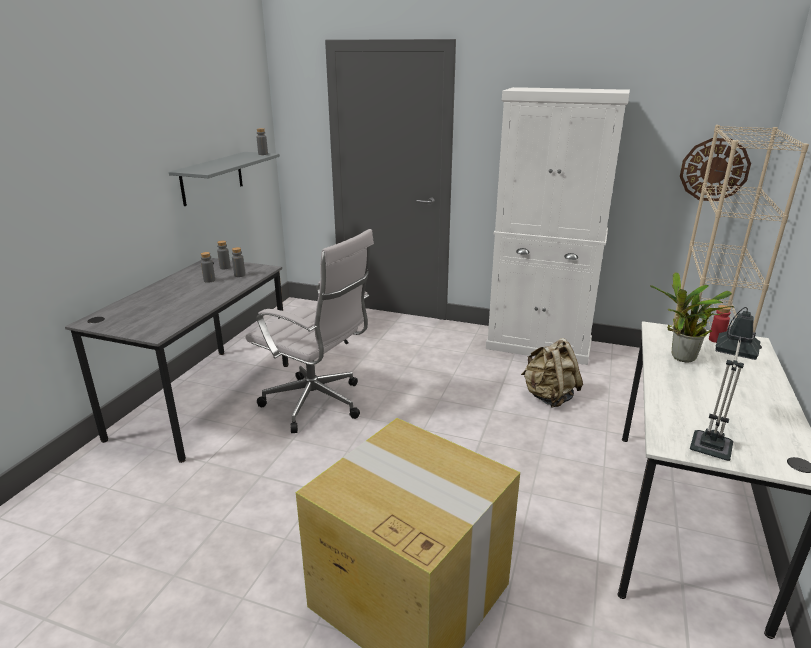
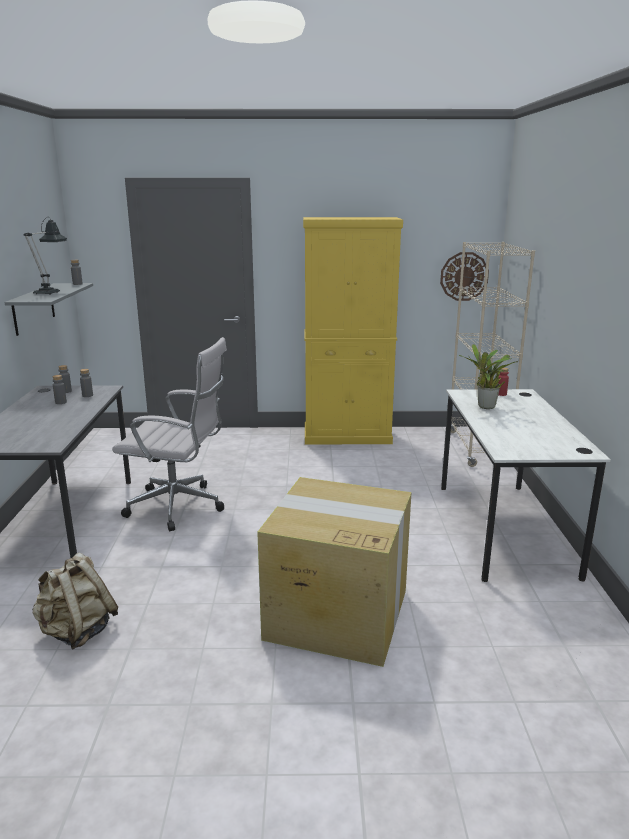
camera: 20 degrees left, 5 degrees down
(539, 346) = (347, 436): white cabinet -> yellow cabinet
(549, 397) = (374, 470): beige backpack -> beige backpack (77, 631)
(712, 441) = (529, 447): table lamp -> table lamp (50, 292)

